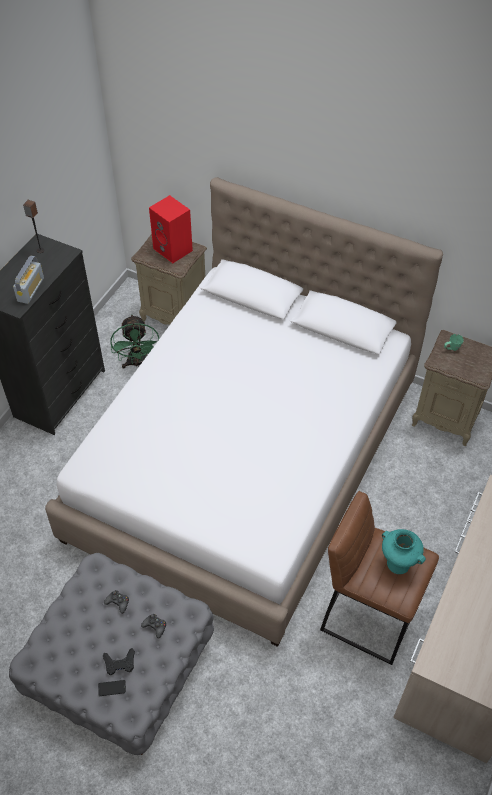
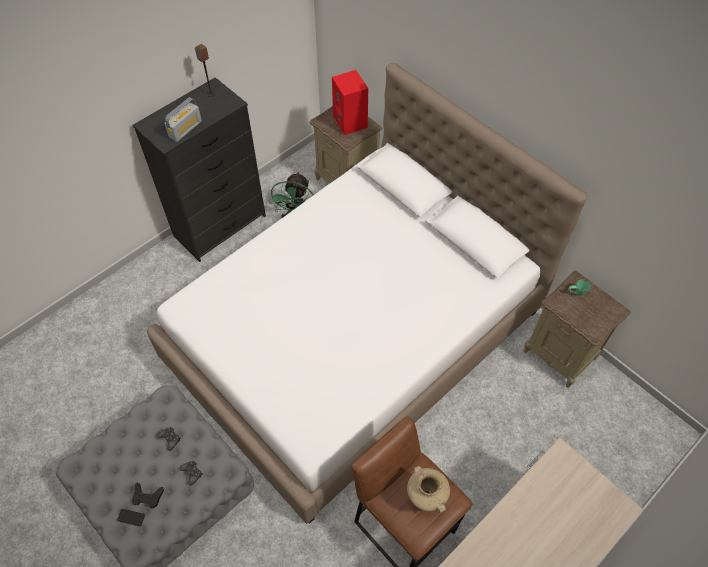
camera: 20 degrees right, 5 degrees up
(397, 564) = (424, 499): turquoise vase -> beige vase

